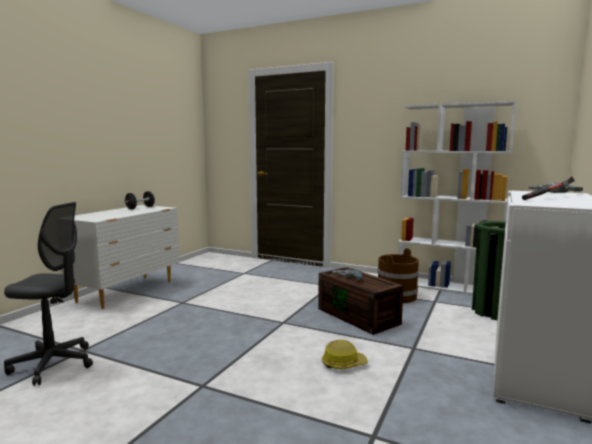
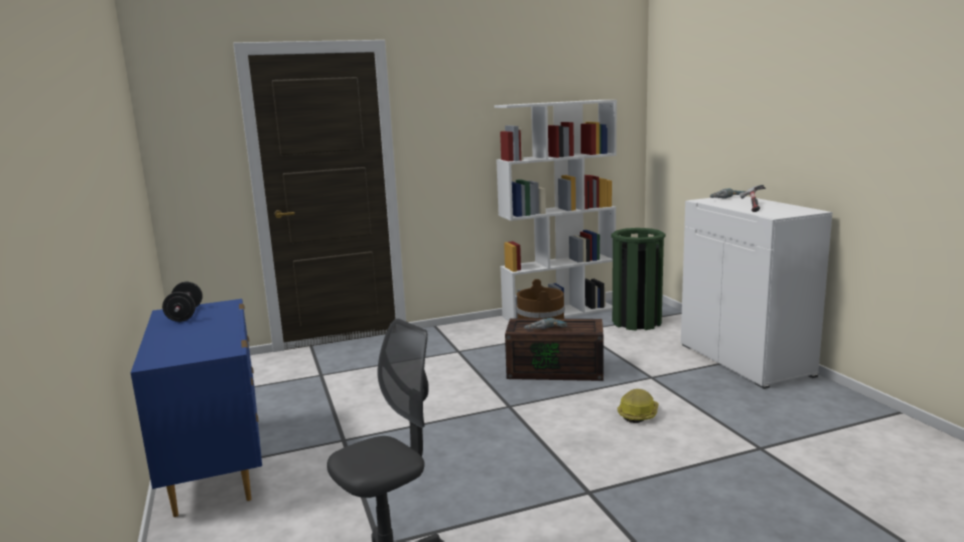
camera: 45 degrees left, 5 degrees up
(128, 291) = (216, 465): white dresser -> blue dresser

